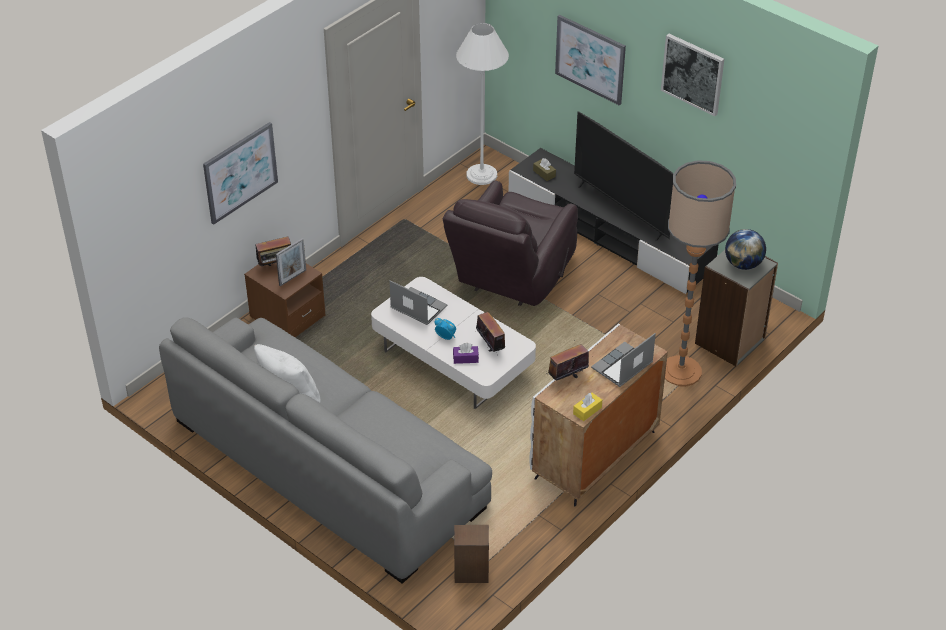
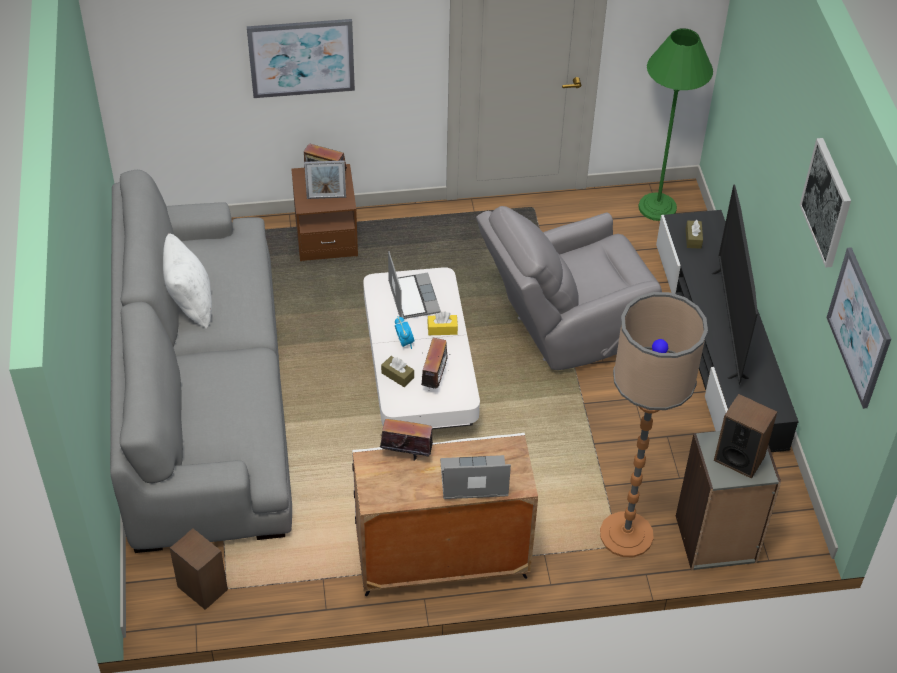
camera: 40 degrees right, 5 degrees up
(465, 358) = (397, 375): purple tissue box -> brown tissue box
(481, 175) = (657, 207): white floor lamp -> green floor lamp
(511, 278) = (567, 328): brown armchair -> grey armchair
(587, 410) = (384, 501): yellow tissue box -> yellow tissue box (442, 329)
(590, 59) = (770, 130): picture -> picture (859, 327)
(743, 264) = (739, 458): globe -> speaker

